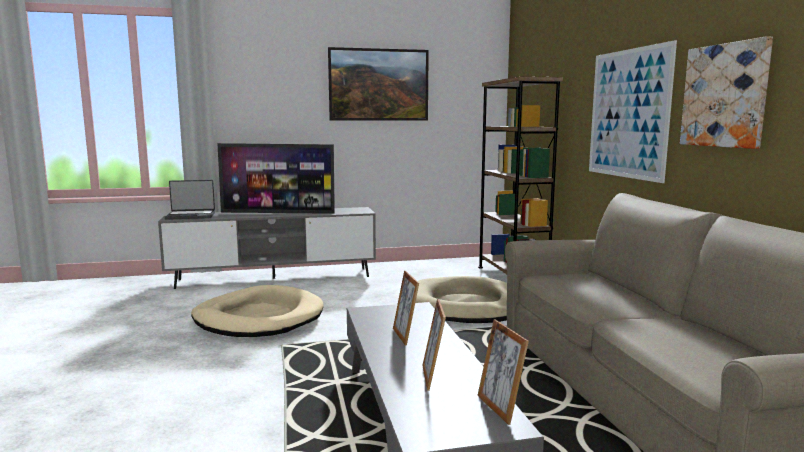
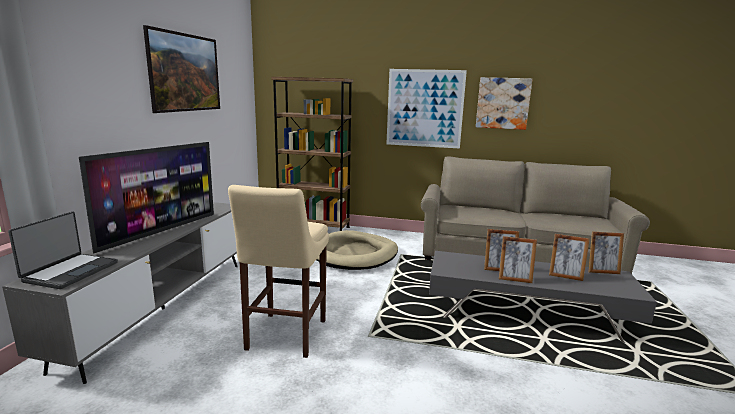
camera: 65 degrees left, 5 degrees up
(259, 318) = (284, 337): beige dog bed -> beige stool
(379, 346) = (514, 279): none -> picture frame

